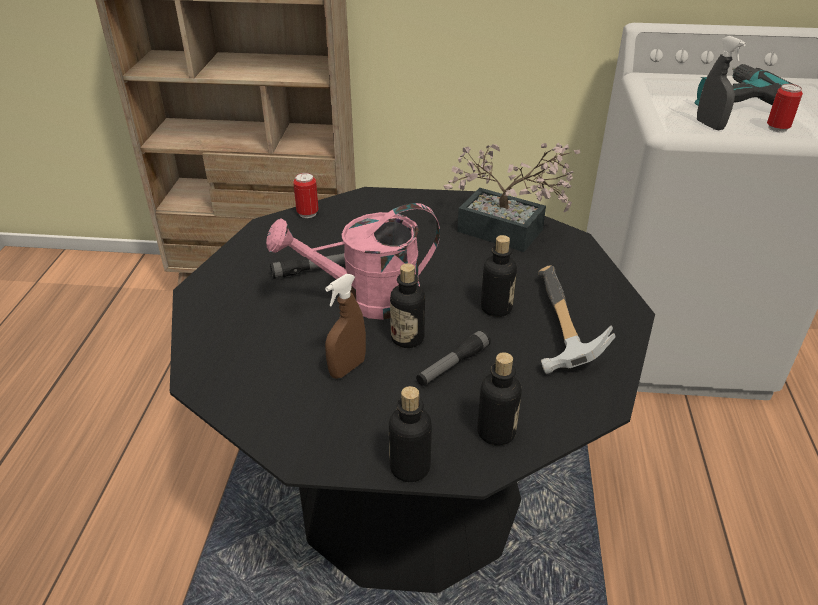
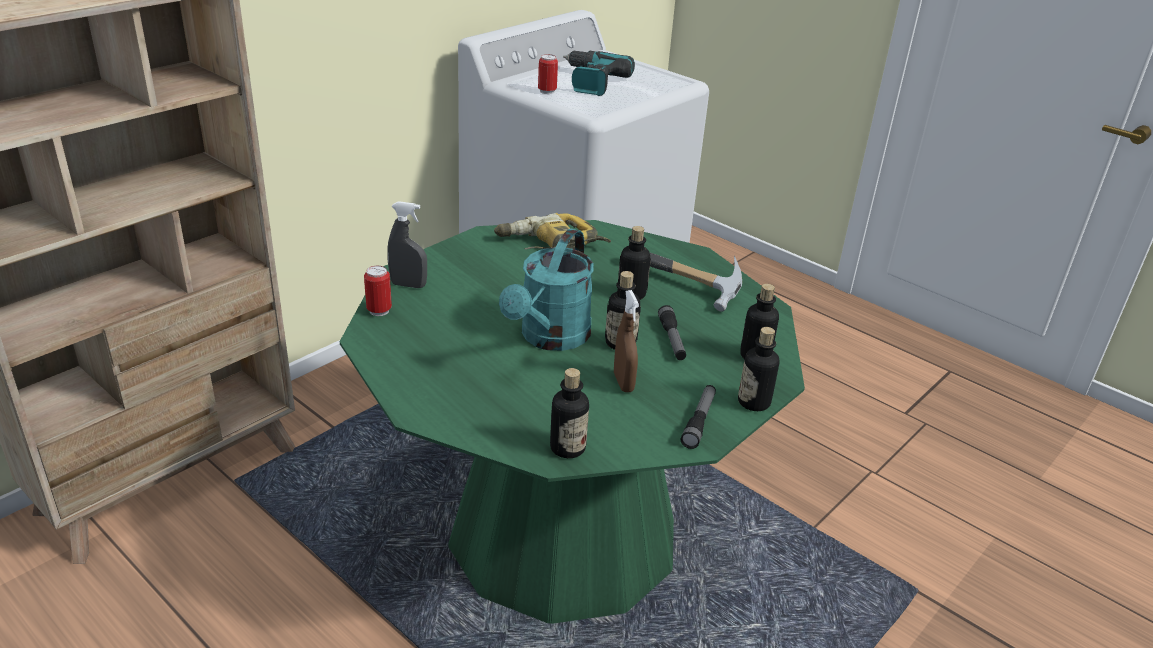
camera: 55 degrees left, 5 degrees down
(219, 382) = (567, 448): none -> bottle
(311, 270) = (472, 346): flashlight -> flashlight (699, 421)
(367, 299) = (550, 338): pink watering can -> turquoise watering can
(408, 493) = (563, 533): black dining table -> green dining table
(509, 233) = (550, 245): potted plant -> power drill
(709, 125) = (609, 103): grey spray bottle -> grey spray bottle (408, 285)
(777, 128) = (645, 91): can -> can (547, 91)

